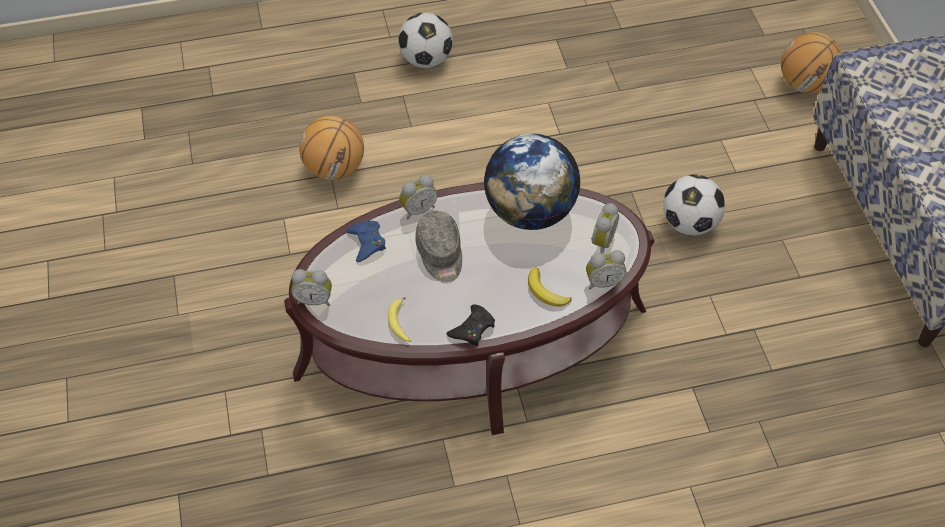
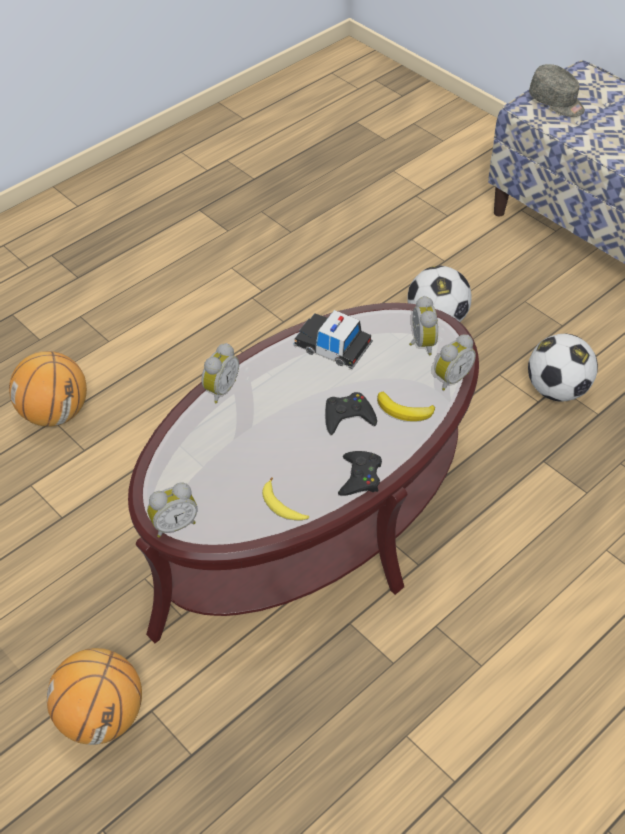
camera: 30 degrees left, 5 degrees down
(367, 243) = (190, 444): blue game controller -> none
(426, 60) = (82, 274): football -> football (557, 390)
(440, 254) = (274, 422): grey cap -> grey cap (556, 102)
(498, 276) = (348, 417): none -> black game controller
(529, 212) = (332, 345): globe -> toy car
(805, 84) = (449, 167): basketball -> basketball (102, 717)

